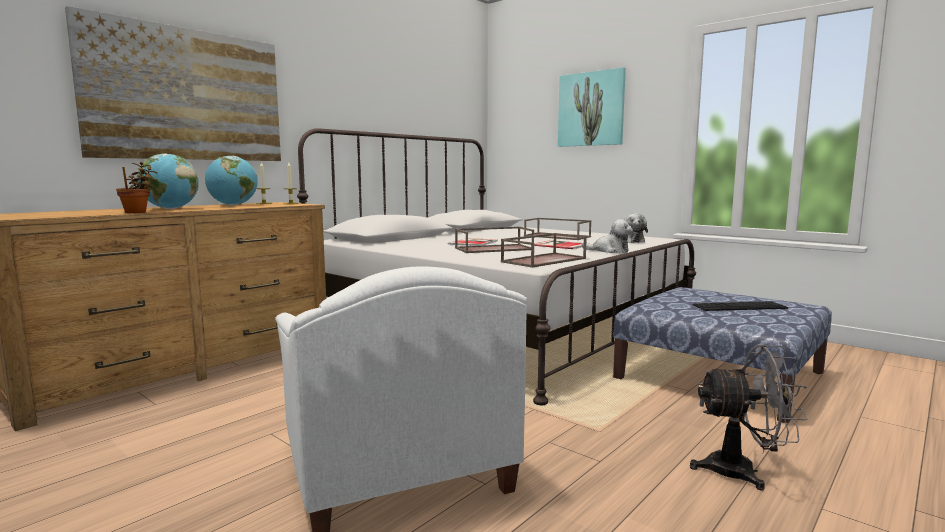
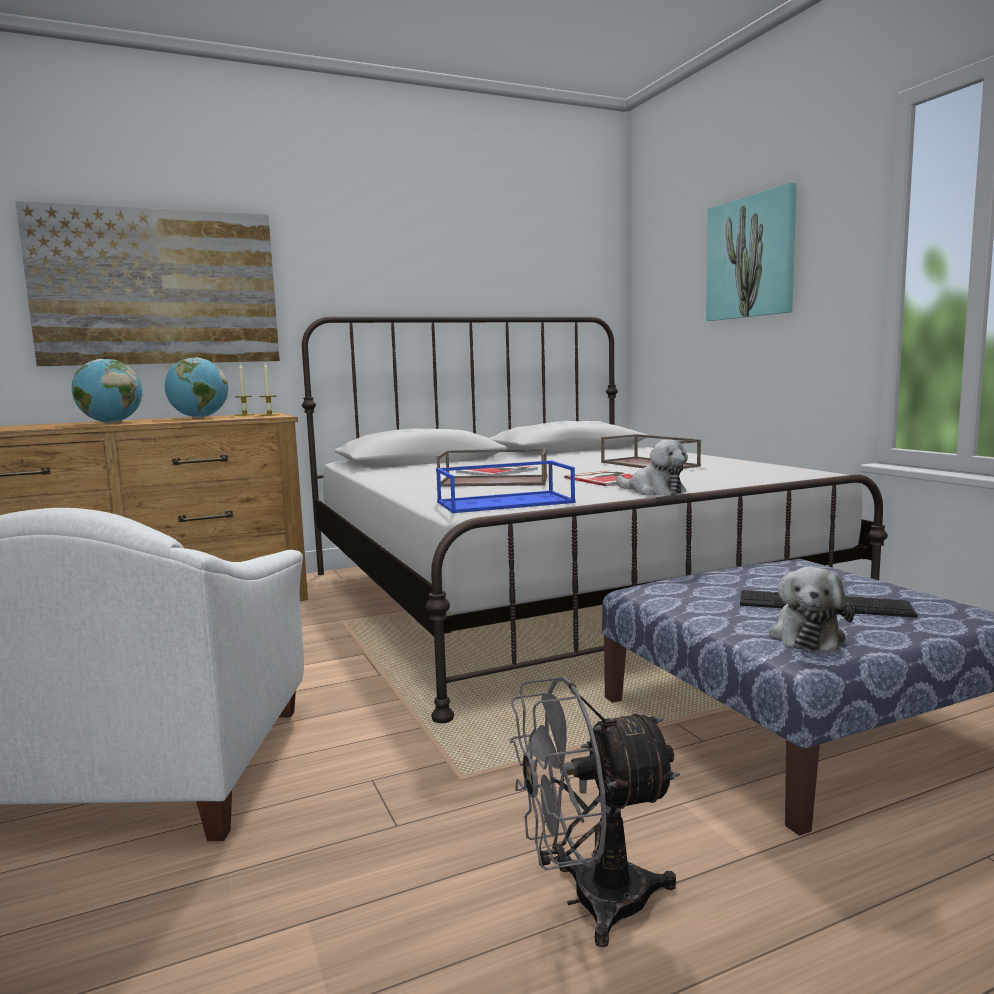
camera: 25 degrees right, 0 degrees up
(138, 212) = (54, 427): potted plant -> none
(544, 260) = (506, 502): brown tray -> blue tray
(630, 241) = (747, 475): plush toy -> plush toy (807, 636)
(743, 471) = (590, 901): grey fan -> grey fan turned 135 degrees clockwise

